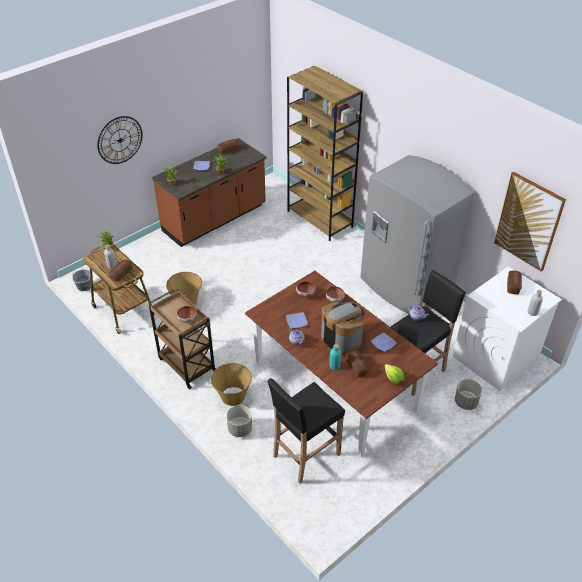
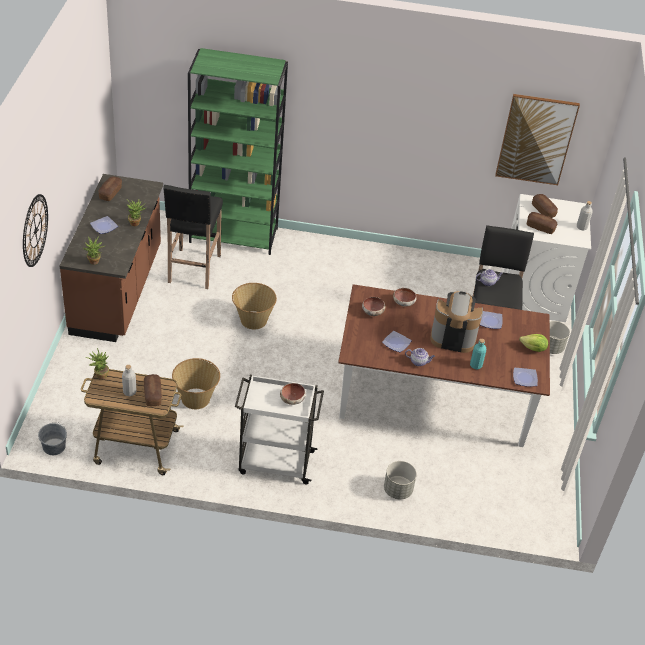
camera: 45 degrees left, 0 degrees up
(186, 364) = (274, 462): brown cart -> white cart
(232, 396) = (355, 464): basket -> basket (253, 320)
(305, 455) = (479, 476): black stool -> black stool (193, 269)
(320, 219) = (234, 235): brown bookcase -> green bookcase
(356, 367) = (493, 355): bread -> bread (540, 227)
(361, 395) = (525, 378): none -> plate
(404, 288) = (393, 268): grey fridge -> none

